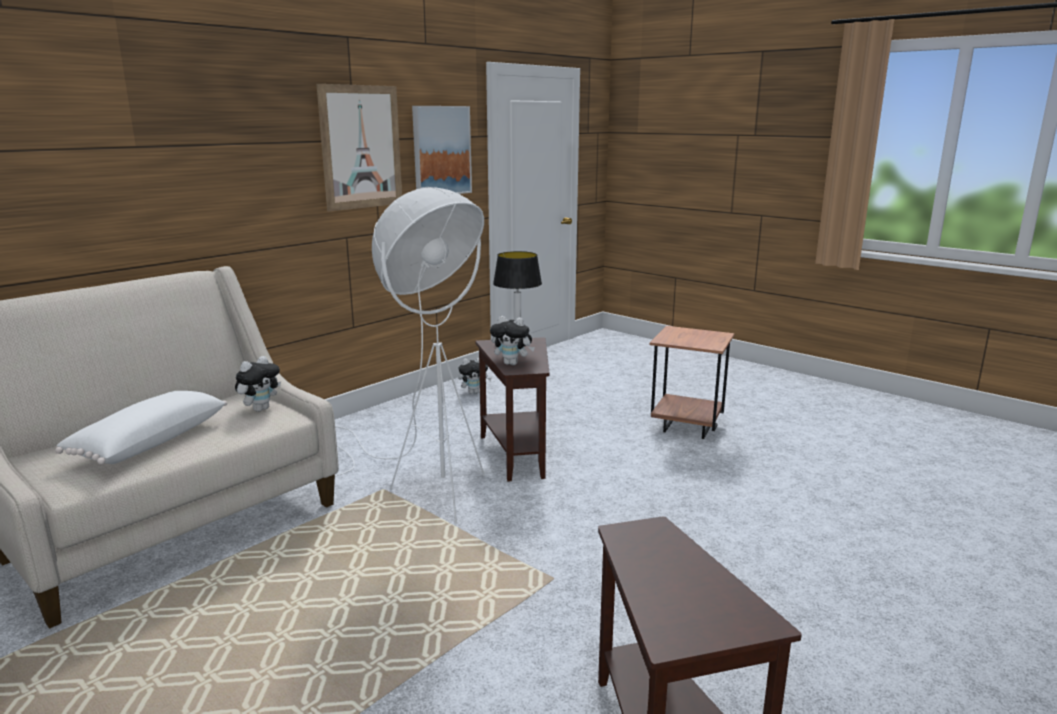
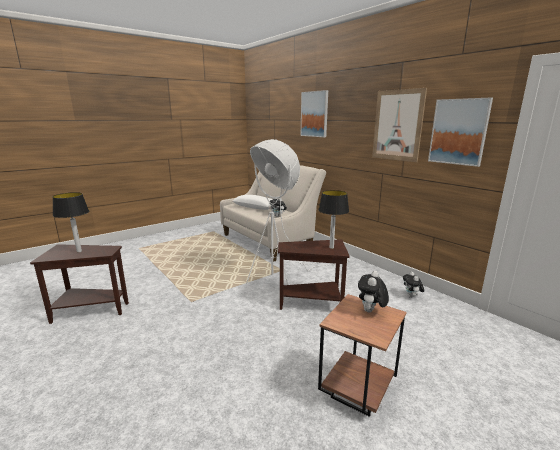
camera: 100 degrees right, 0 degrees up
(139, 130) = (314, 114): none -> picture
(512, 363) = (295, 244): plush toy -> plush toy (371, 311)
(675, 578) = (79, 251): none -> table lamp

